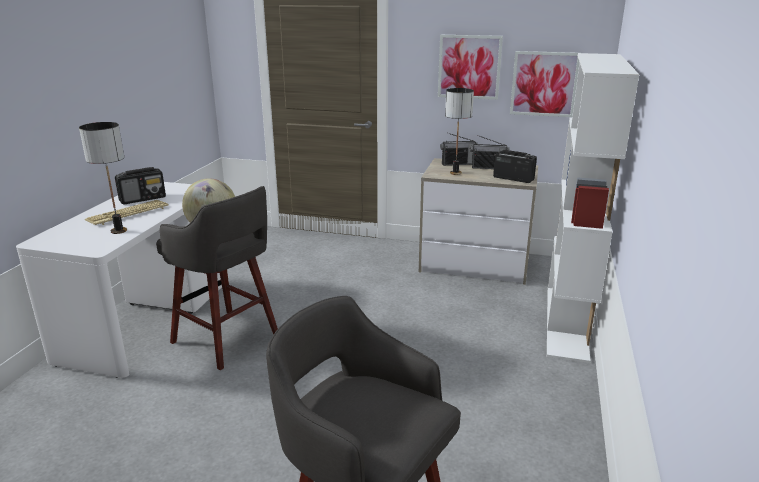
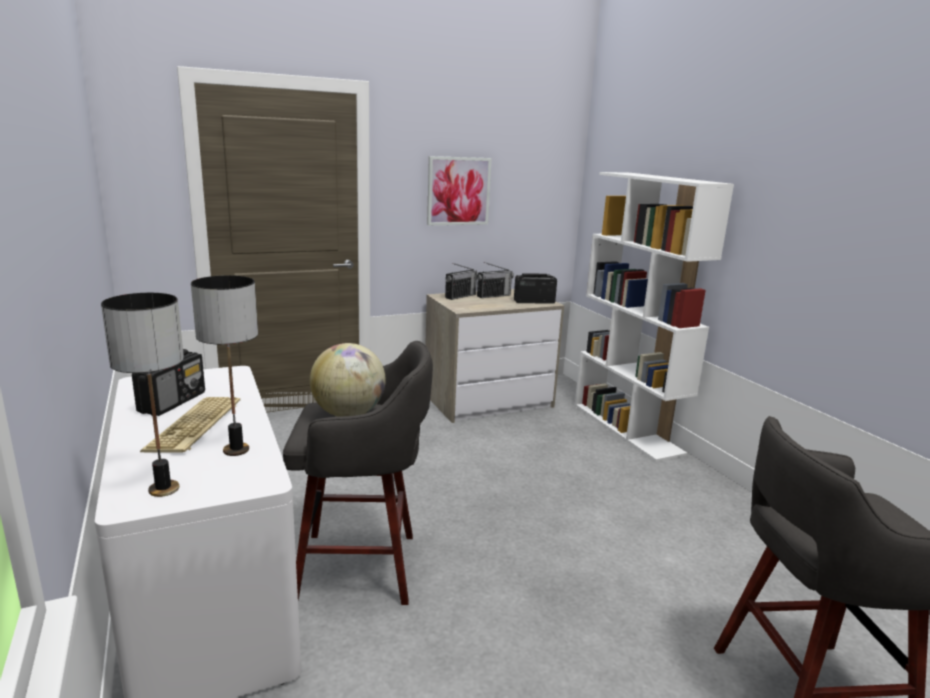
camera: 40 degrees left, 5 degrees down
(455, 173) = (477, 304): table lamp -> table lamp (163, 489)
(544, 84) = (527, 206): picture -> none

